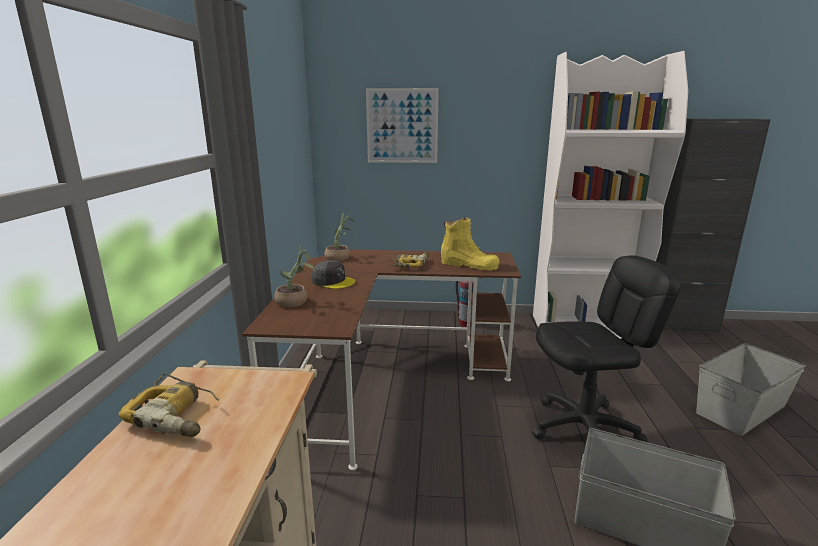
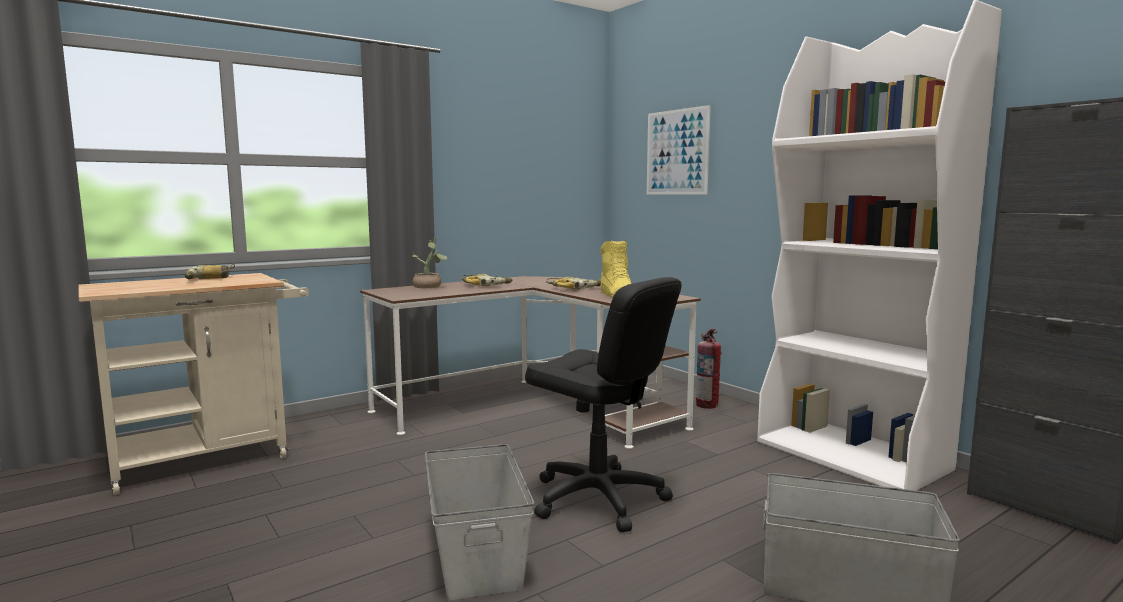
camera: 50 degrees right, 10 degrees down
(333, 281) = (486, 285): grey cap -> power drill
(340, 257) = (544, 278): potted plant -> none

